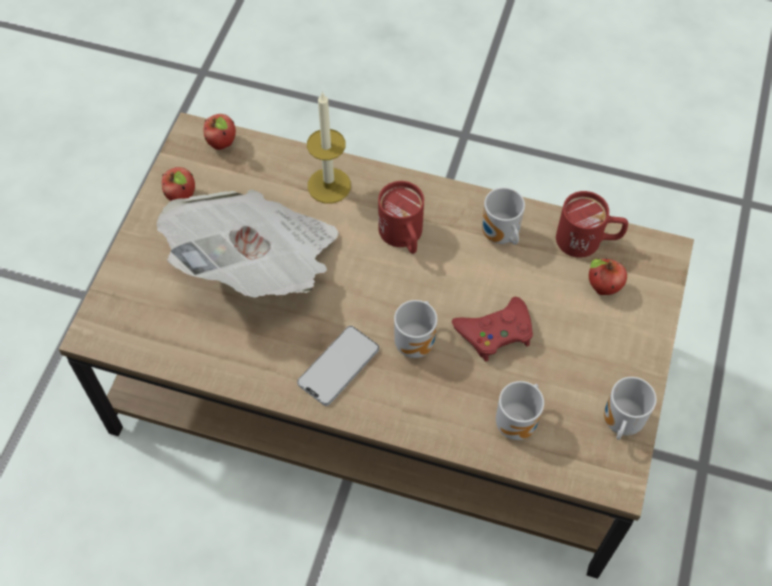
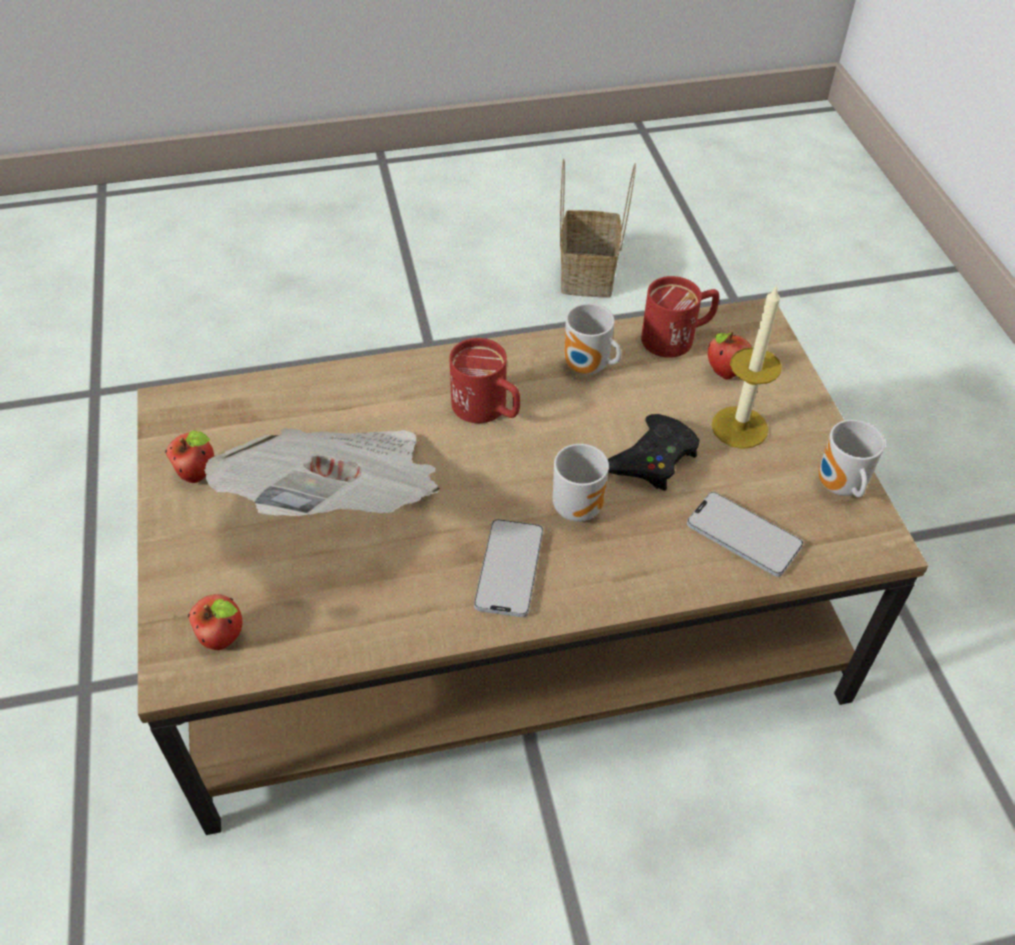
camera: 30 degrees left, 10 degrees down
(223, 144) = (213, 401): apple -> apple (224, 638)
(329, 185) = (368, 393): candle -> candle (739, 427)
(495, 332) = (652, 459): red game controller -> black game controller
(519, 423) = (743, 535): mug -> phone
(633, 127) = (589, 276): none -> basket

